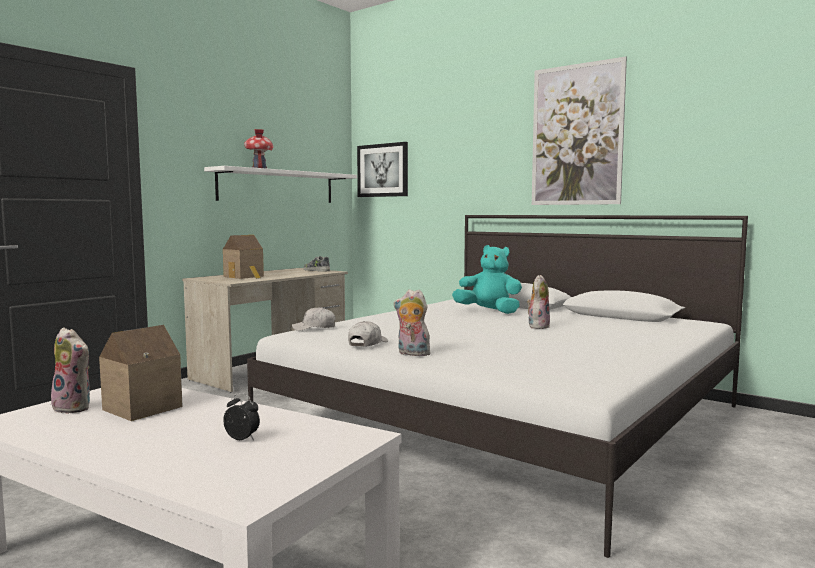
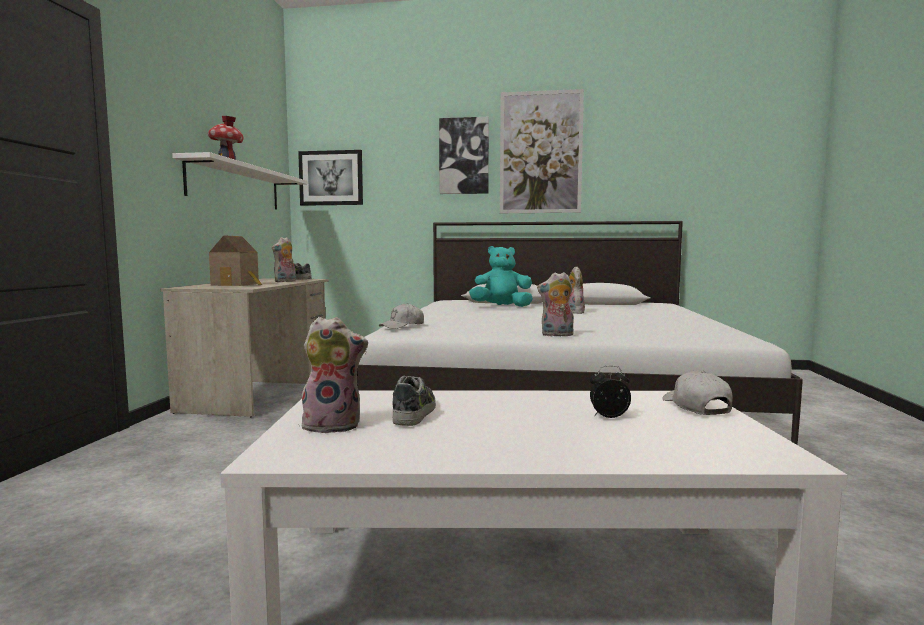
camera: 30 degrees left, 0 degrees up
(140, 408) = (415, 412): toy house -> shoe
(295, 274) = (285, 281): none -> plush toy
(367, 344) = (494, 332): white cap -> white cap (696, 407)
(498, 143) = (464, 156): none -> picture

